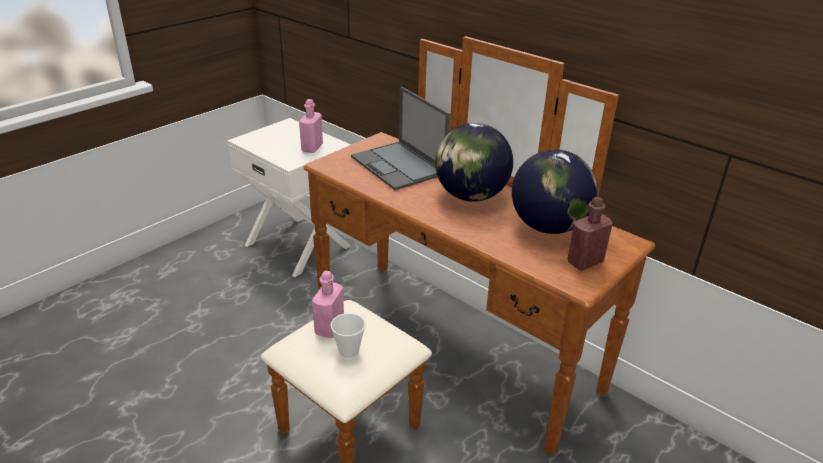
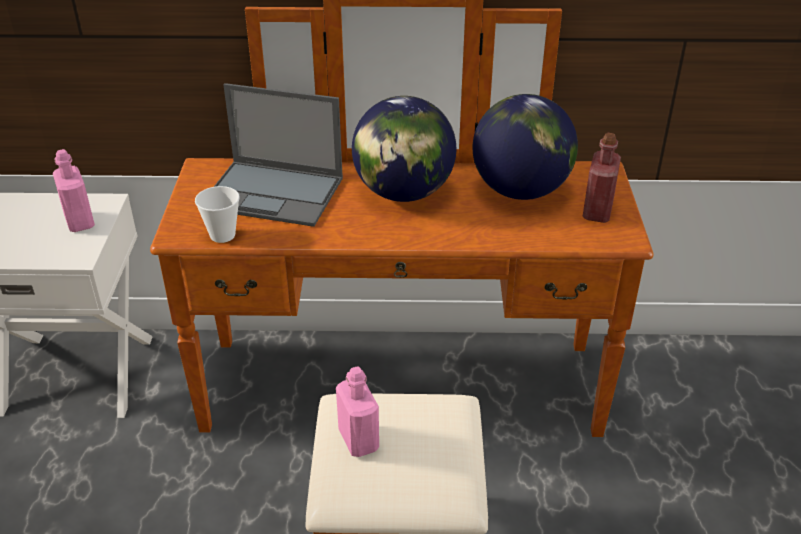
camera: 40 degrees left, 5 degrees up
(349, 351) = (413, 451): cup -> cup (222, 235)

